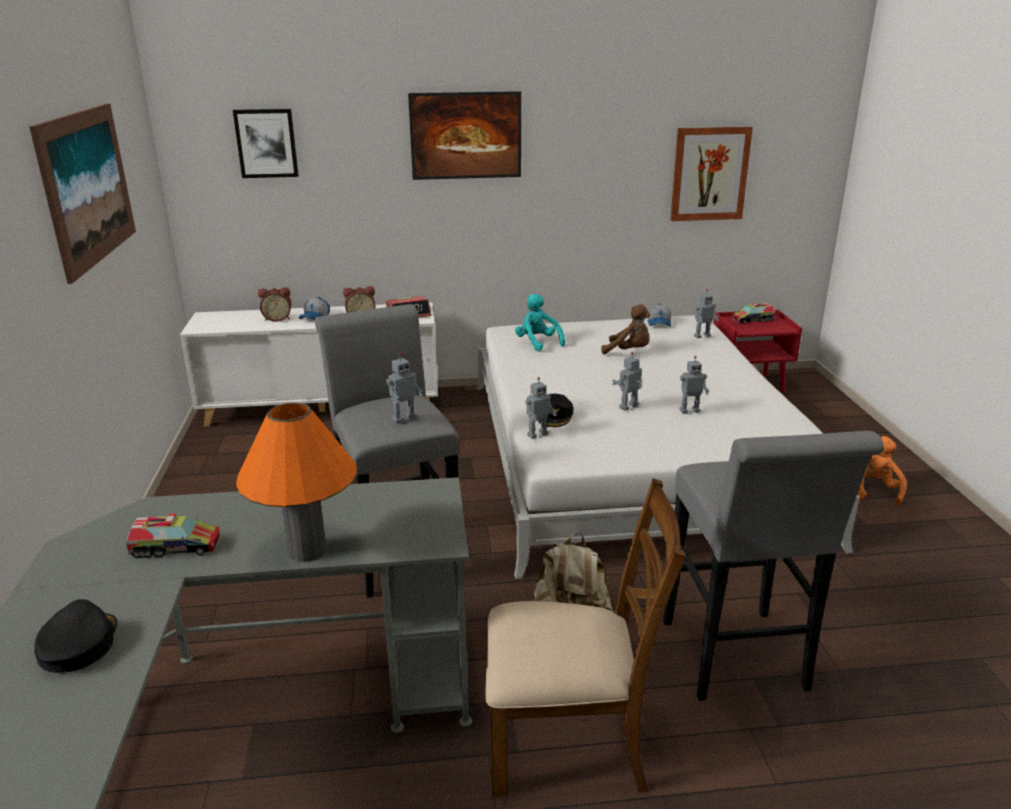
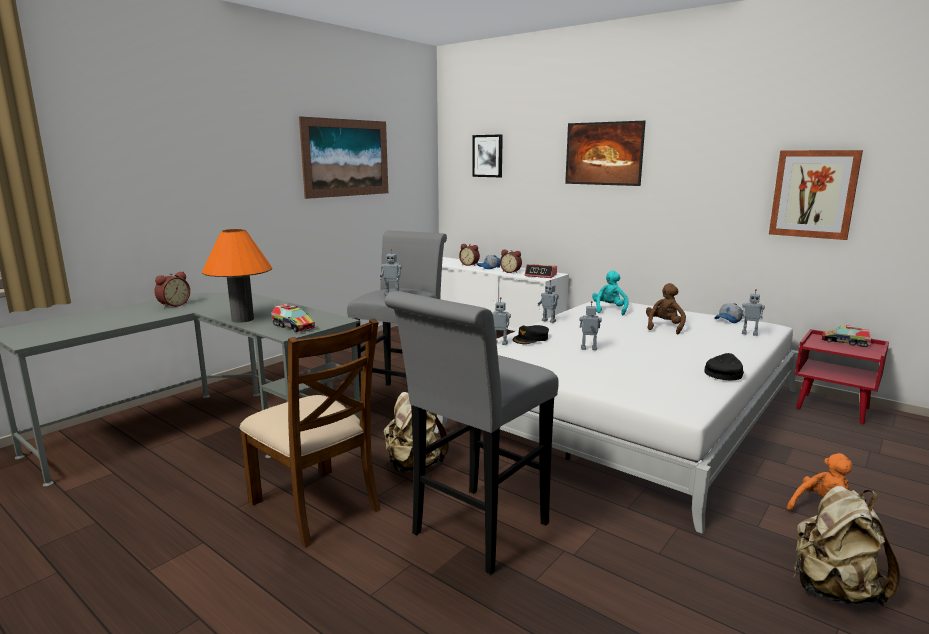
camera: 45 degrees right, 10 degrees down
(78, 644) = (128, 316): black cap -> black cap (723, 373)
(94, 582) = (173, 305): none -> alarm clock
(176, 547) = (214, 305): toy truck -> toy truck (293, 327)
(629, 351) = (664, 327): brown plush toy -> brown plush toy turned 135 degrees counterclockwise
(689, 410) = (630, 363): toy robot -> toy robot (549, 321)
(959, 550) = (833, 590): none -> beige backpack

